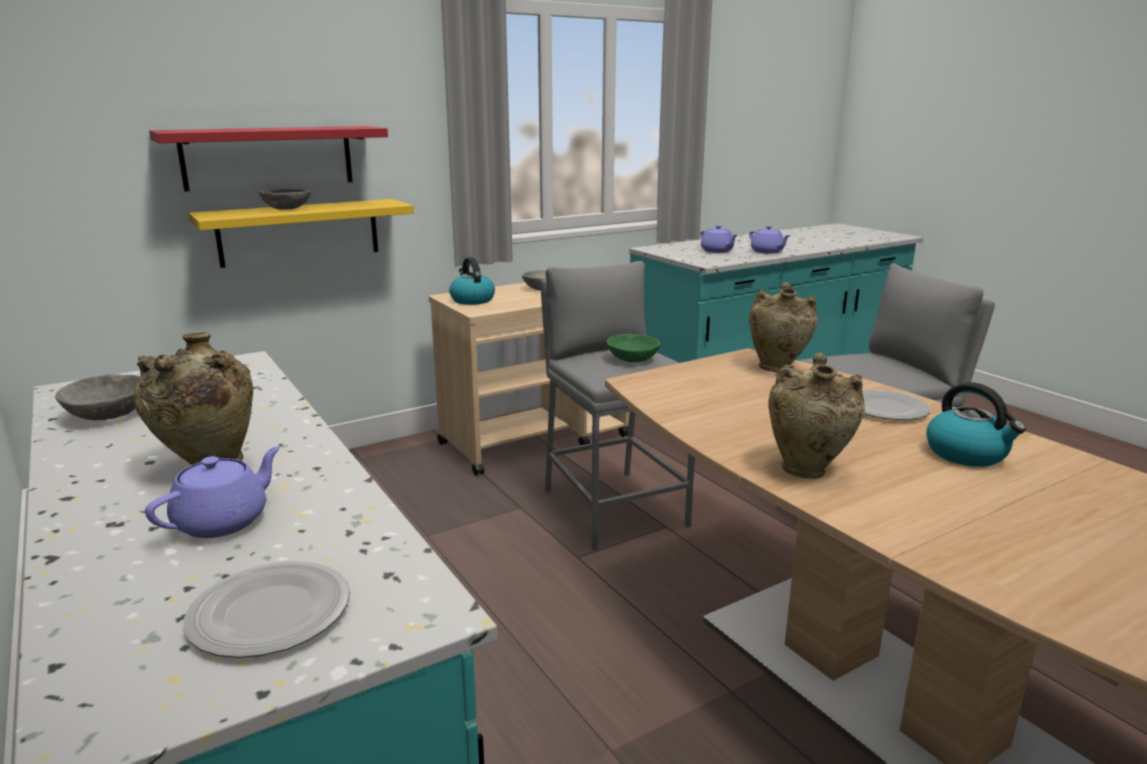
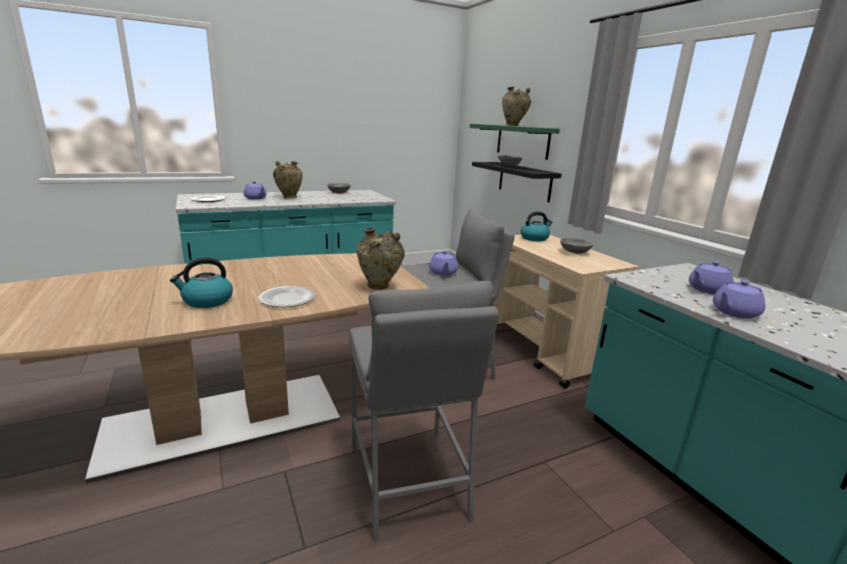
camera: 95 degrees right, 0 degrees up
(268, 157) = (522, 141): red shelf -> green shelf
(299, 232) = (524, 181): yellow shelf -> black shelf
(631, 360) = (443, 273): green bowl -> purple teapot
(807, 470) = (237, 267): beige vase -> beige vase (513, 125)

